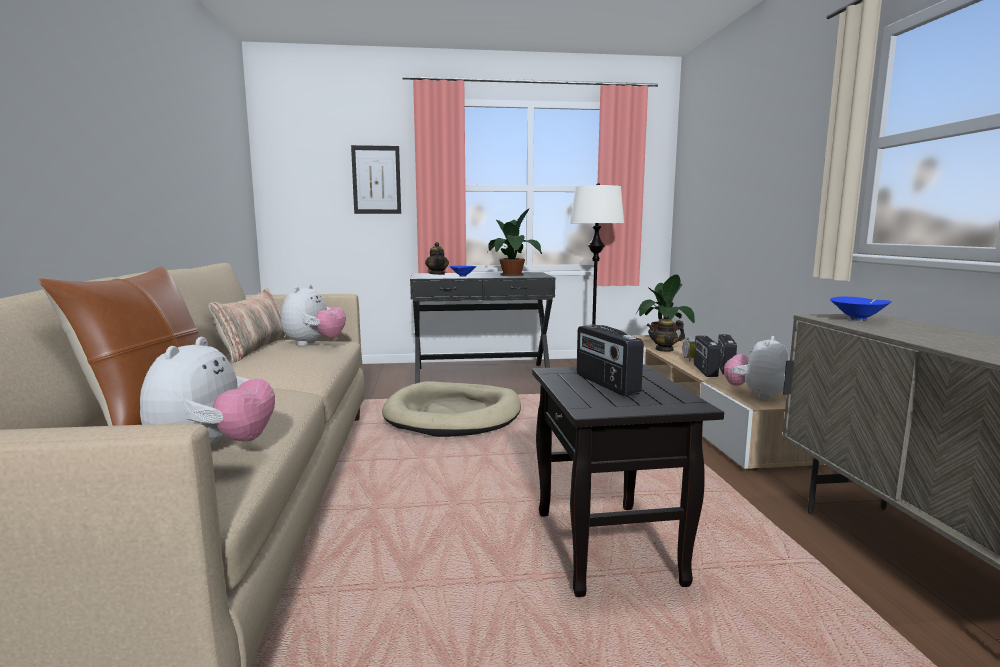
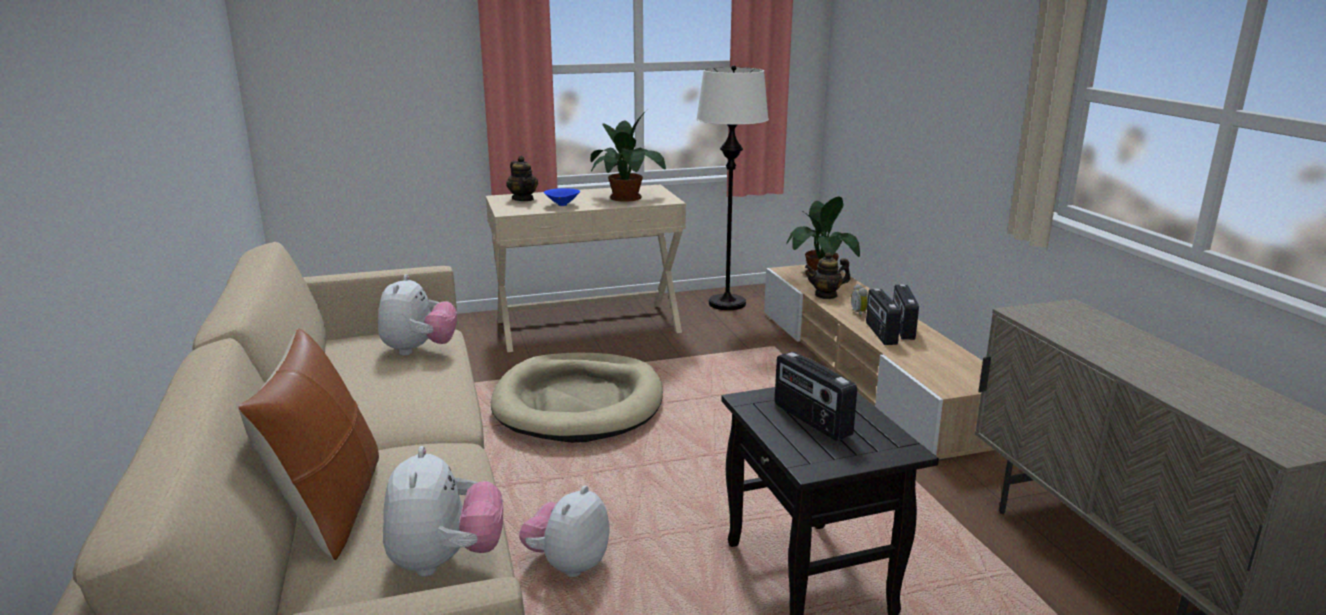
camera: 10 degrees left, 10 degrees up
(254, 348) = (346, 364): pillow -> none
(376, 180) = (423, 62): picture -> none
(481, 373) = (588, 326): black console table -> beige console table
(756, 395) = (943, 374): plush toy -> plush toy (568, 564)
(859, 319) = (1058, 318): blue bowl -> none

